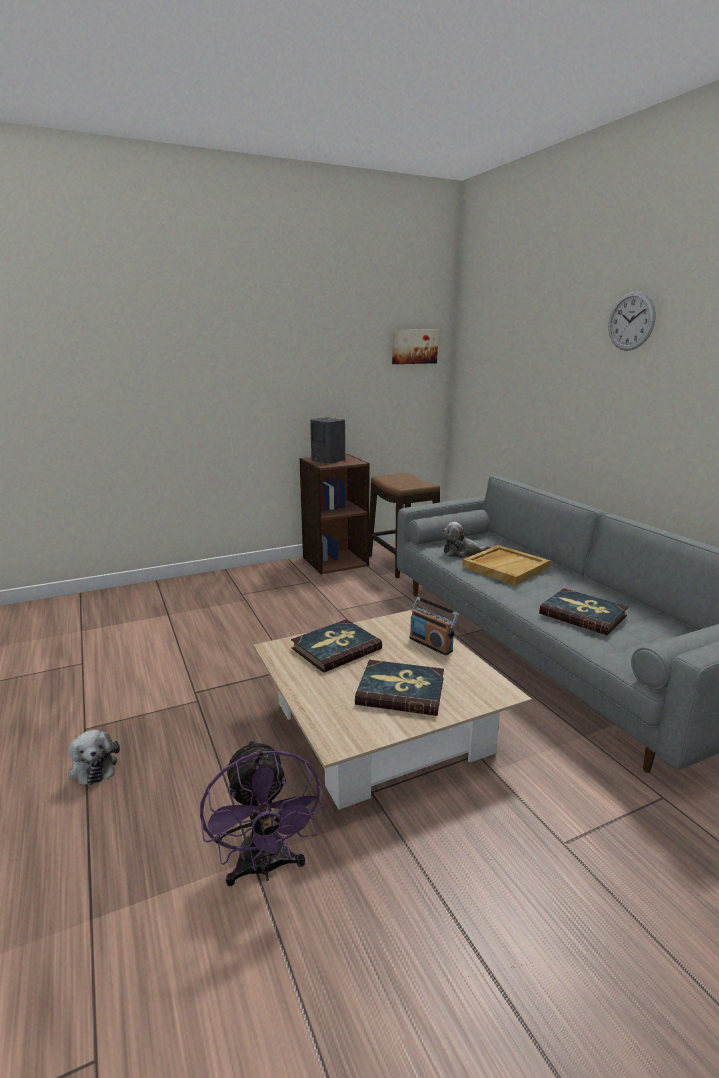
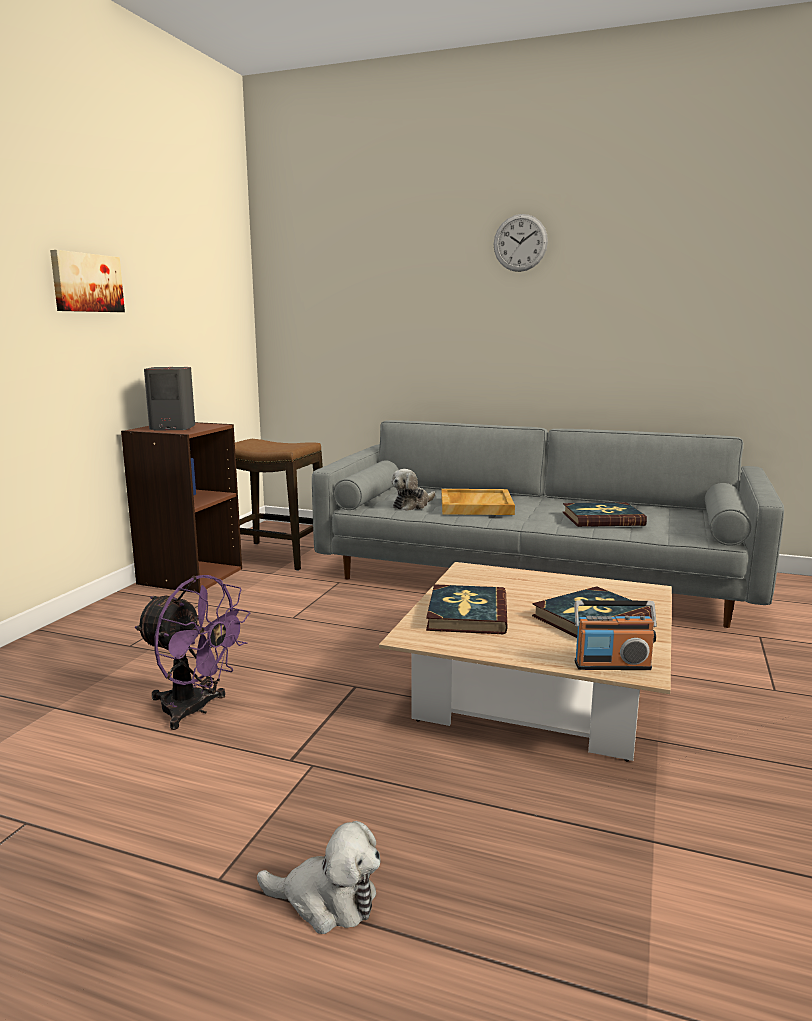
camera: 45 degrees left, 5 degrees down
(265, 868) = (675, 838): purple fan -> purple fan (195, 710)
(414, 346) = (221, 275): picture -> picture (86, 283)
(431, 644) = (531, 581): radio -> radio (612, 665)

